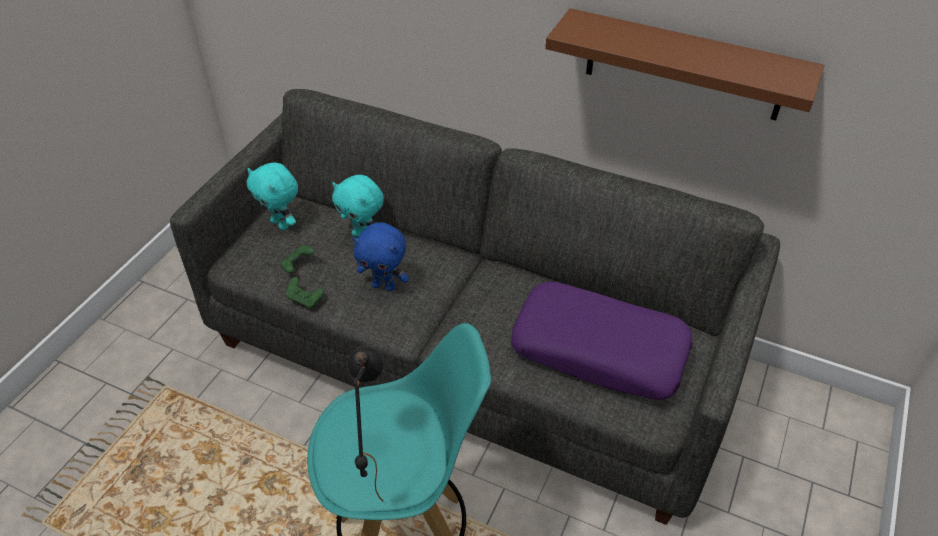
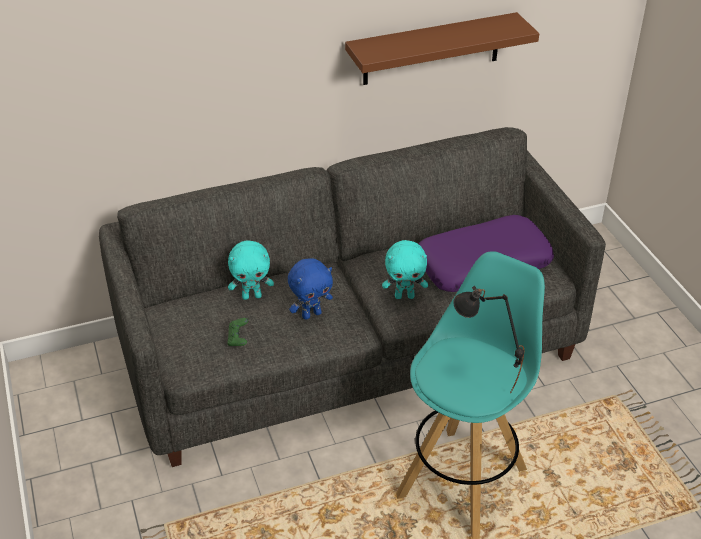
camera: 45 degrees left, 5 degrees down
(281, 224) = (182, 324): turquoise plush toy -> turquoise plush toy (404, 296)
(305, 299) = (271, 356): green game controller -> none

